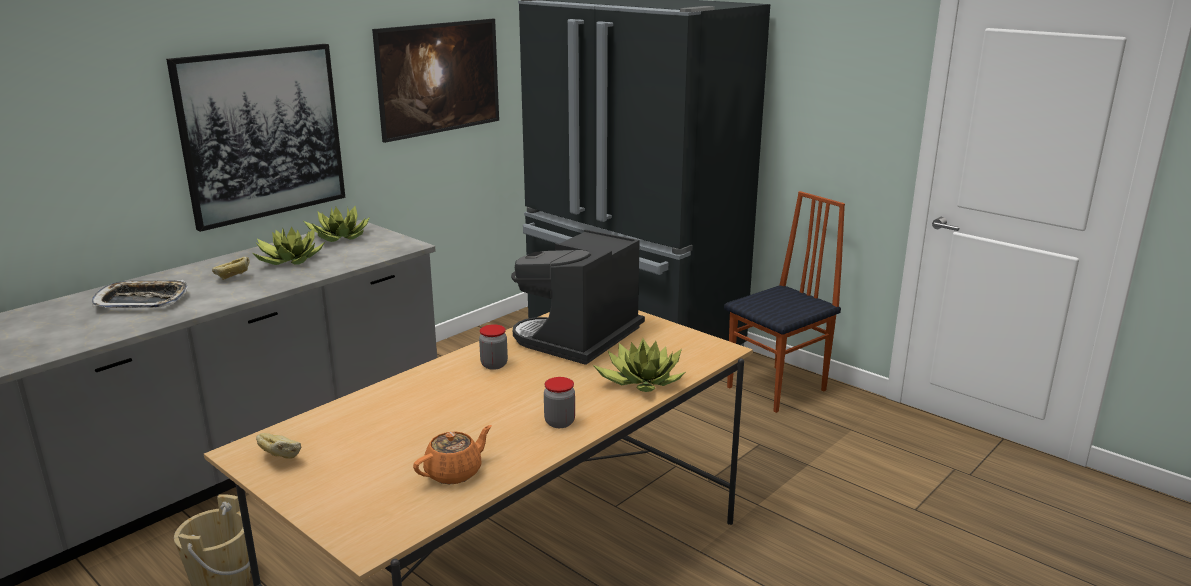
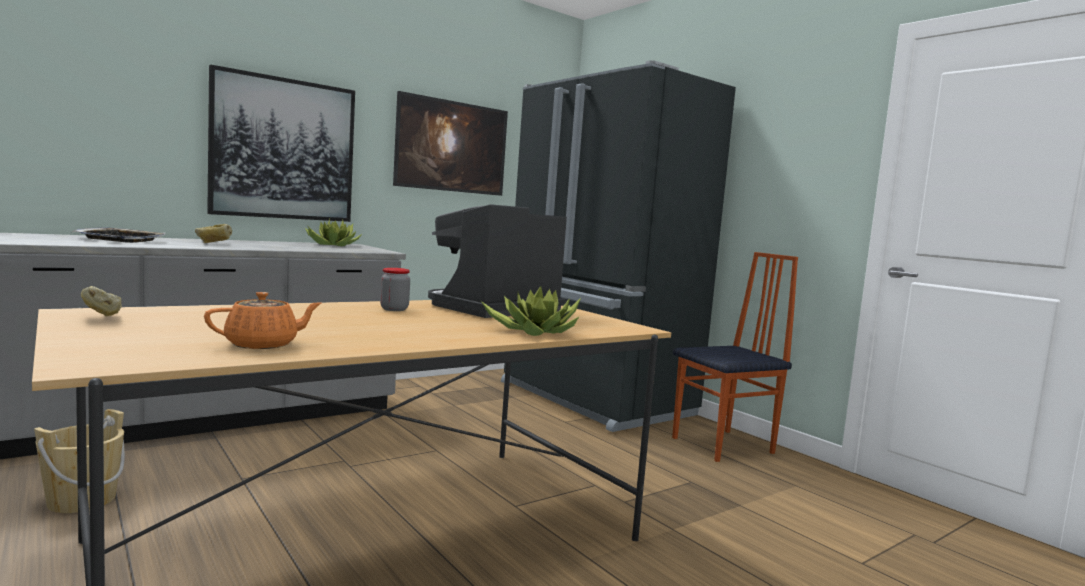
camera: 10 degrees right, 15 degrees down
(288, 260) = (273, 245): potted plant -> none
(559, 422) = (419, 337): jar -> none

